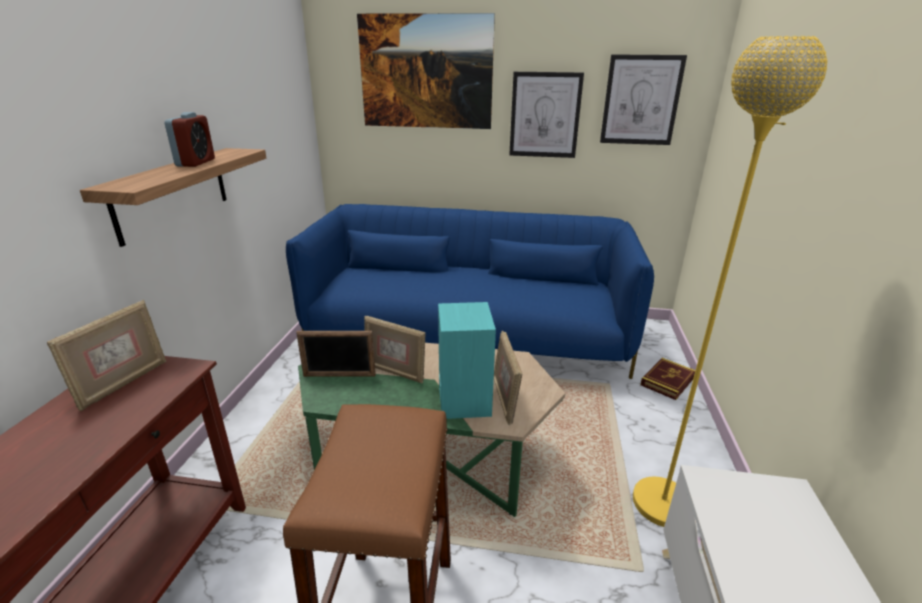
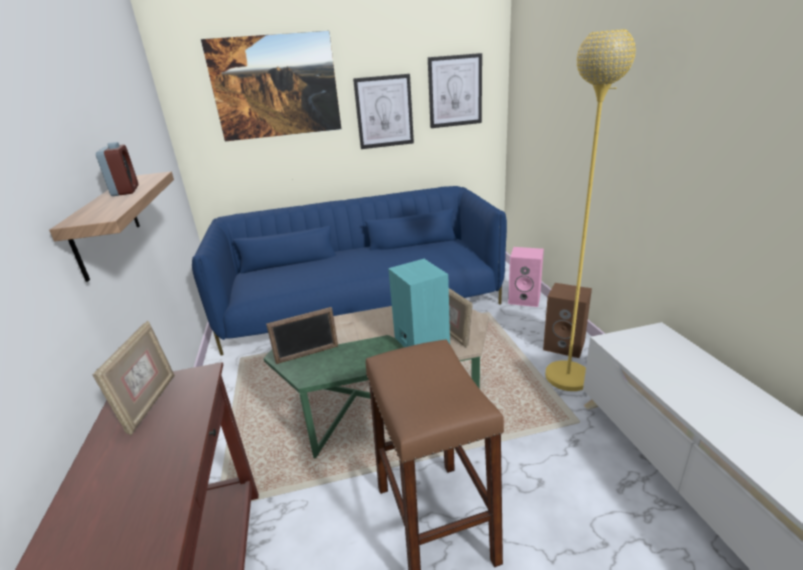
camera: 20 degrees left, 0 degrees up
(395, 372) = (352, 338): picture frame -> none
(667, 381) = (525, 299): book -> pink speaker
(685, 459) = (565, 345): none -> brown speaker

